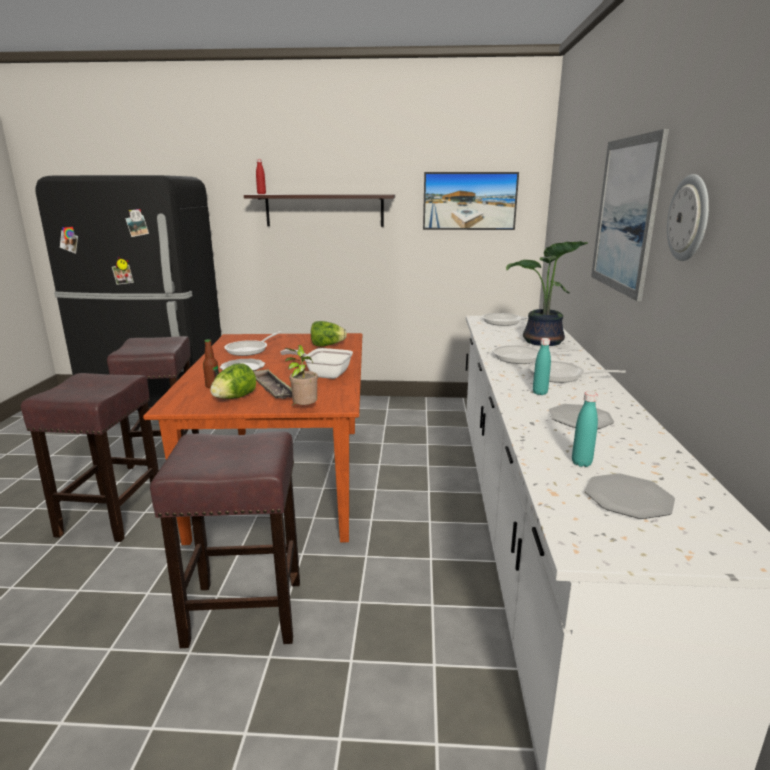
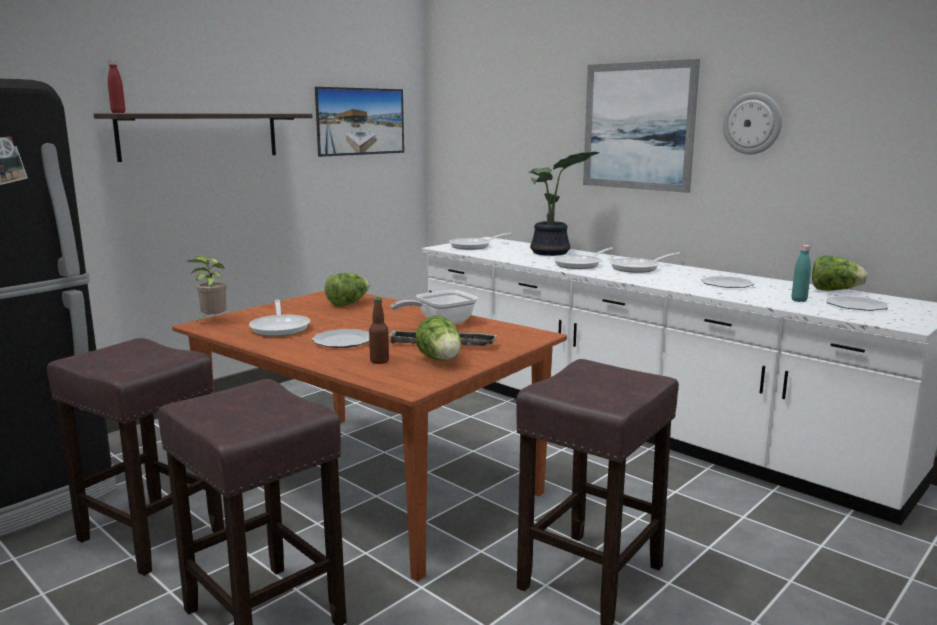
camera: 50 degrees left, 5 degrees down
(303, 409) = (526, 346): potted plant -> potted plant (212, 321)
(540, 393) = (665, 279): turquoise bottle -> none
(684, 473) = (834, 290): none -> lettuce

